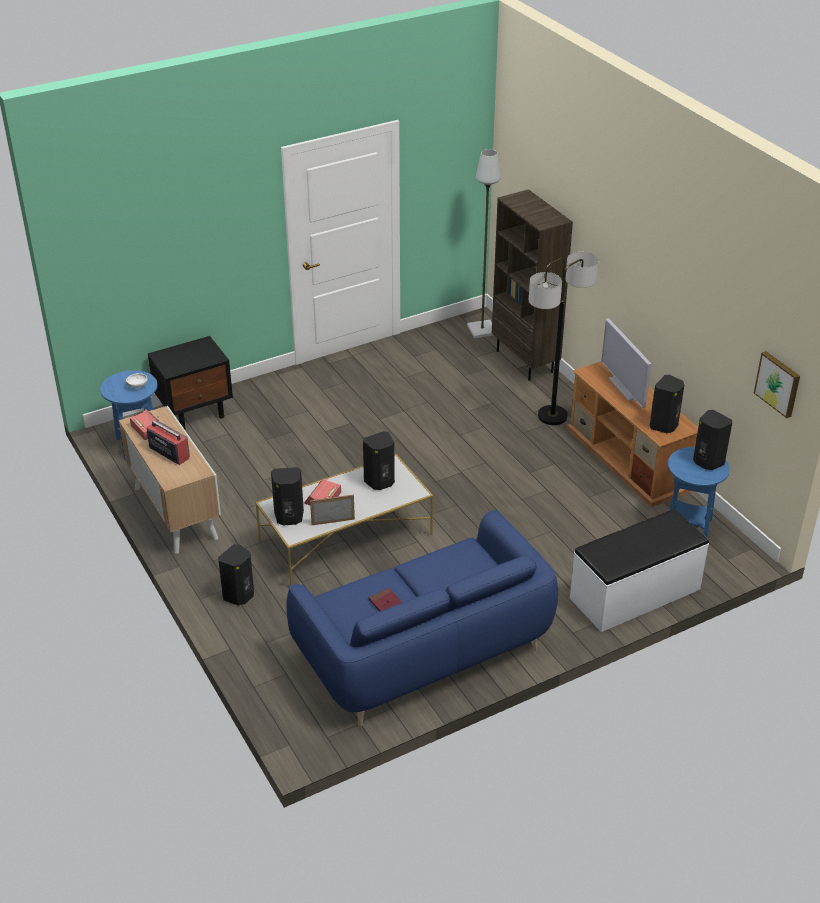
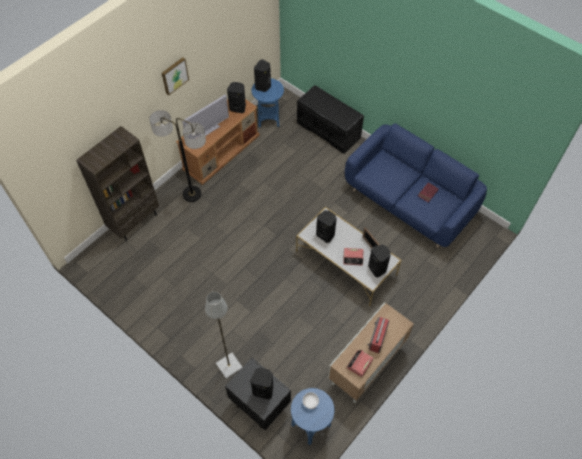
camera: 110 degrees left, 20 degrees up
(239, 596) = (416, 297): black speaker -> black speaker (263, 389)
(481, 330) = (101, 257): grey floor lamp -> grey floor lamp (229, 366)
(635, 594) = (328, 130): white bench -> black bench
(778, 383) = (263, 21): picture -> picture (174, 75)

